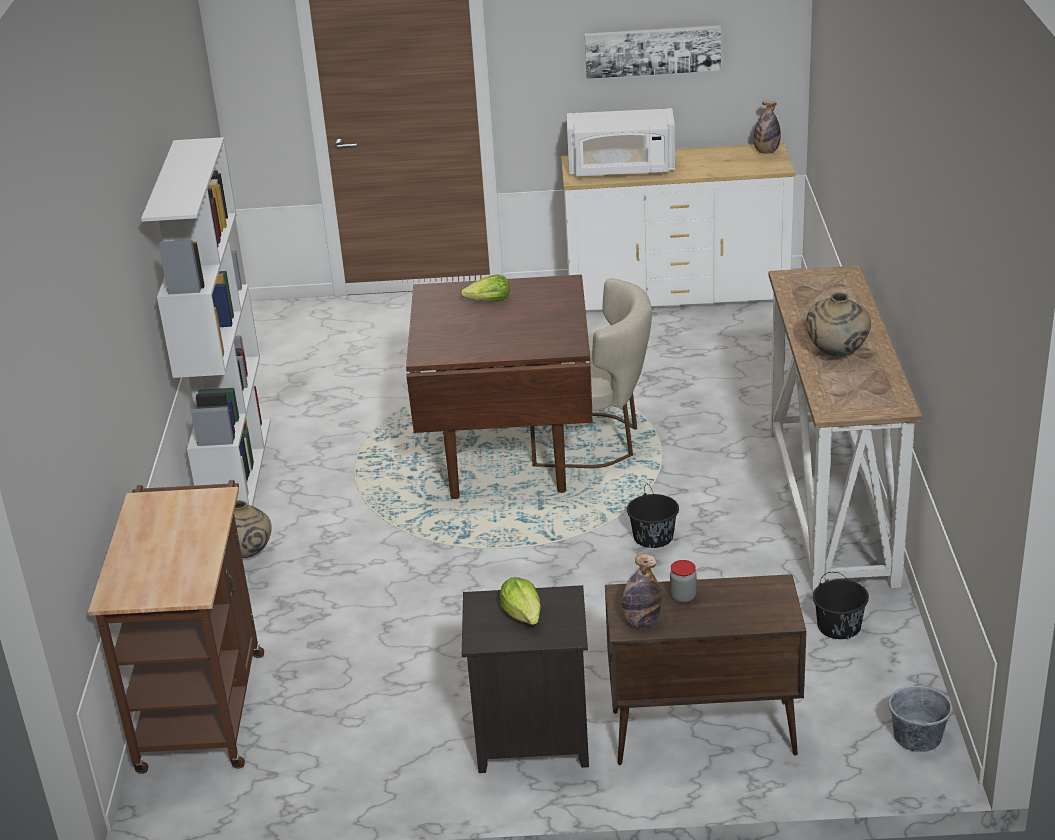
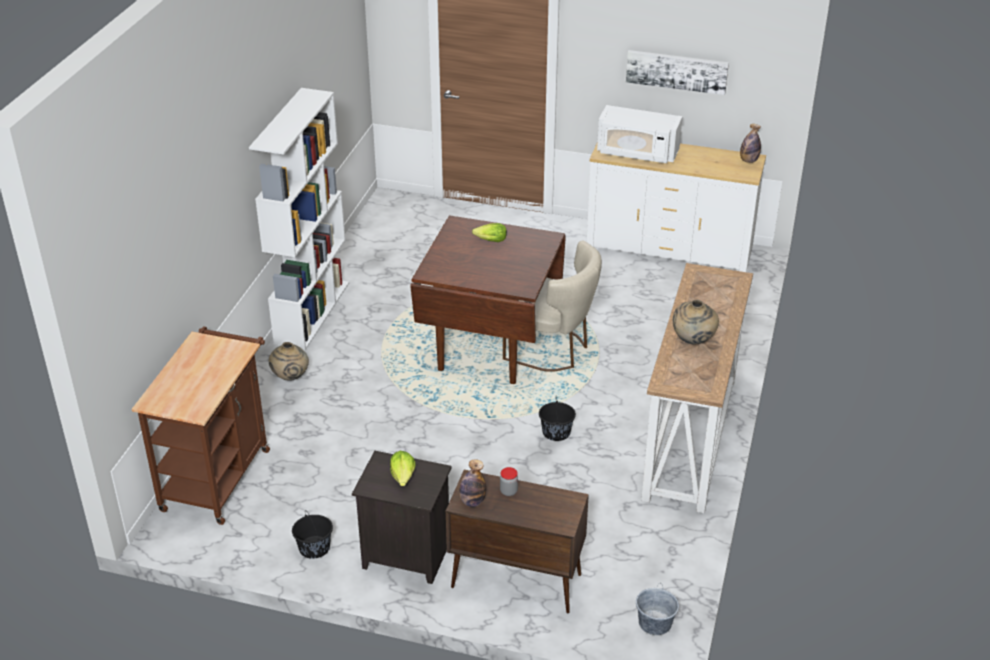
camera: 15 degrees right, 5 degrees up
(839, 626) = (646, 530): black bucket -> black bucket (314, 548)

